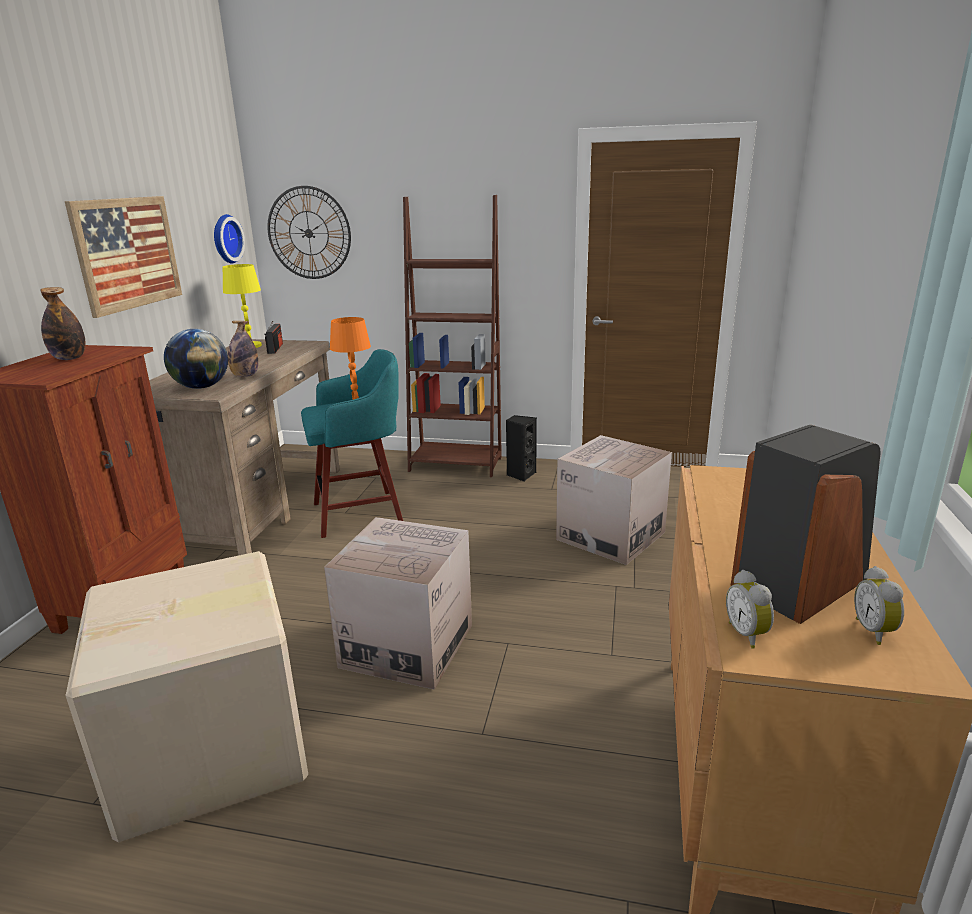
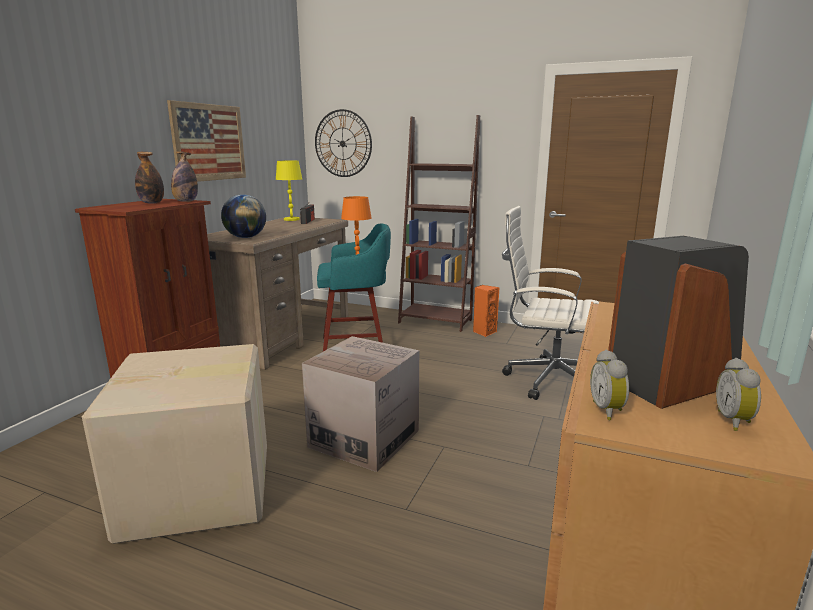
camera: 10 degrees right, 5 degrees down
(225, 239) = (283, 144): wall clock -> none
(245, 376) = (279, 234): bottle -> bottle (186, 201)
(520, 474) = (484, 332): black speaker -> orange speaker
(610, 536) = (547, 380): cardboard box -> white office chair

